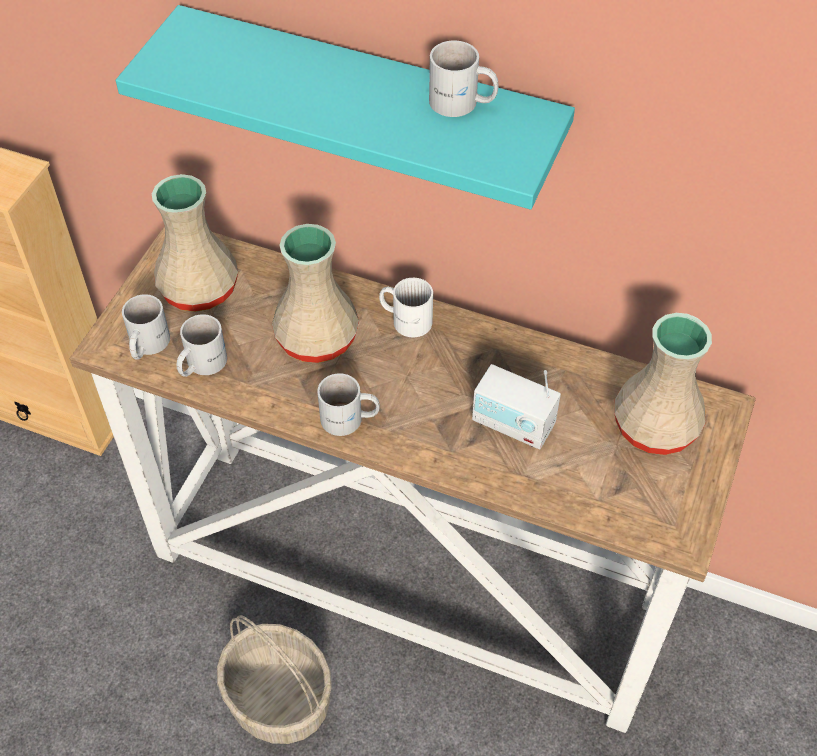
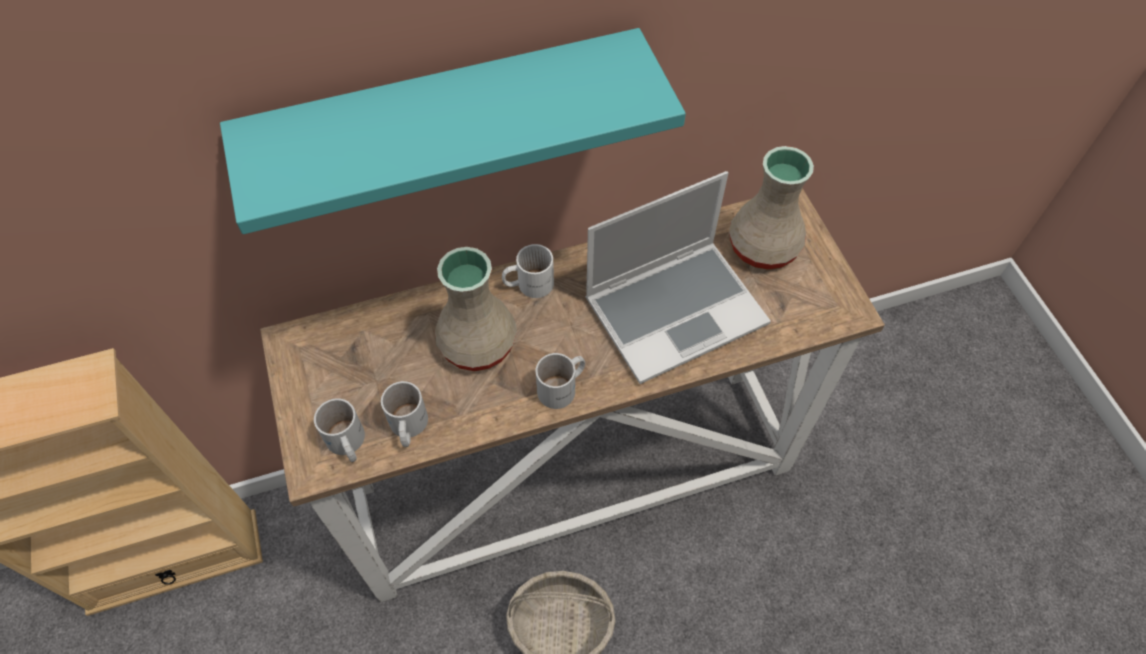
camera: 40 degrees left, 5 degrees up
(201, 289) = (347, 368): beige vase -> none
(462, 104) = (557, 72): white mug -> none
(513, 424) = (676, 309): radio -> laptop

